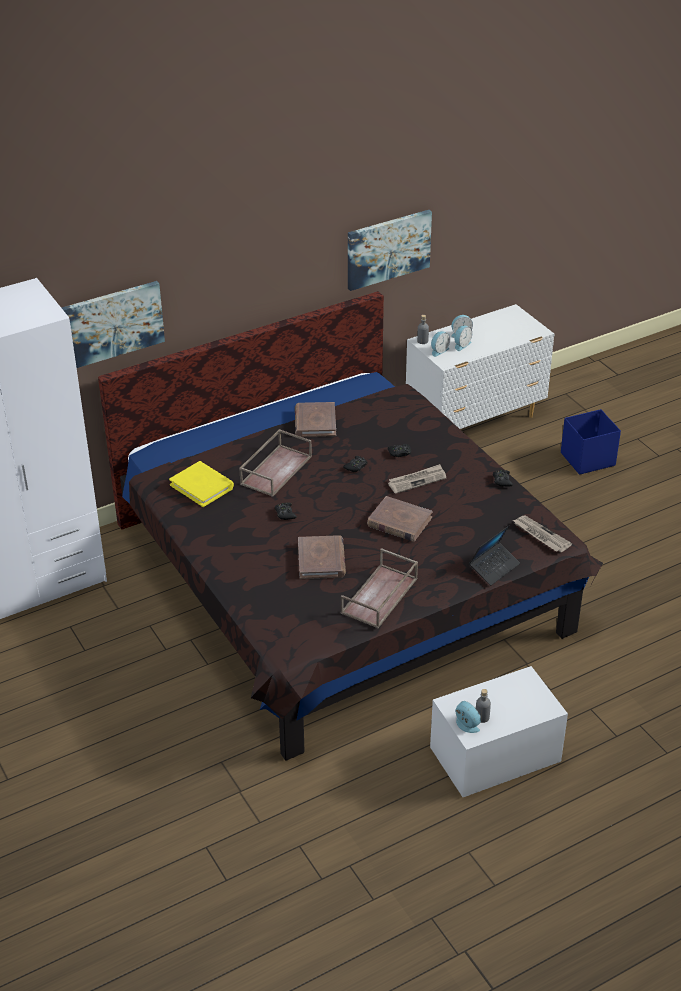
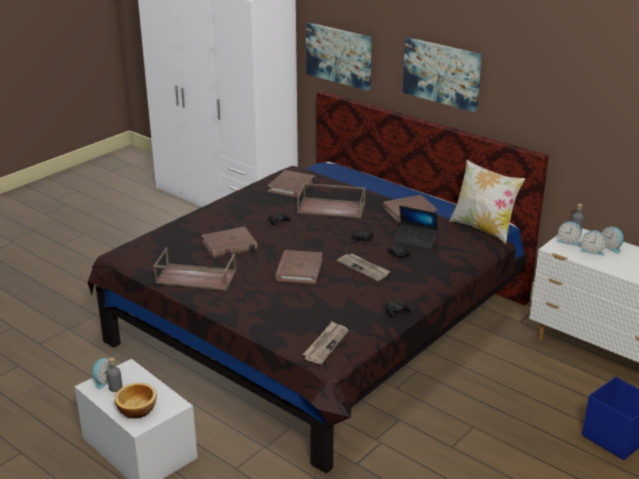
camera: 70 degrees right, 10 degrees down
(202, 486) = (292, 186): yellow book -> brown book
(375, 390) = (483, 228): none -> pillow
(388, 249) = (568, 119): picture -> picture (442, 73)
(494, 567) = (263, 326): laptop -> laptop (415, 240)
(524, 705) = (137, 409): none -> bowl

